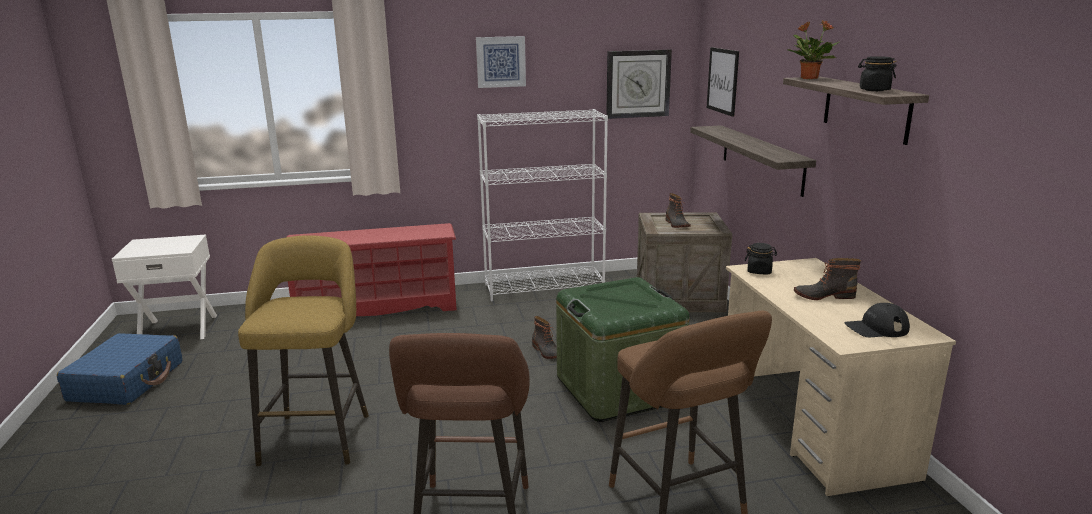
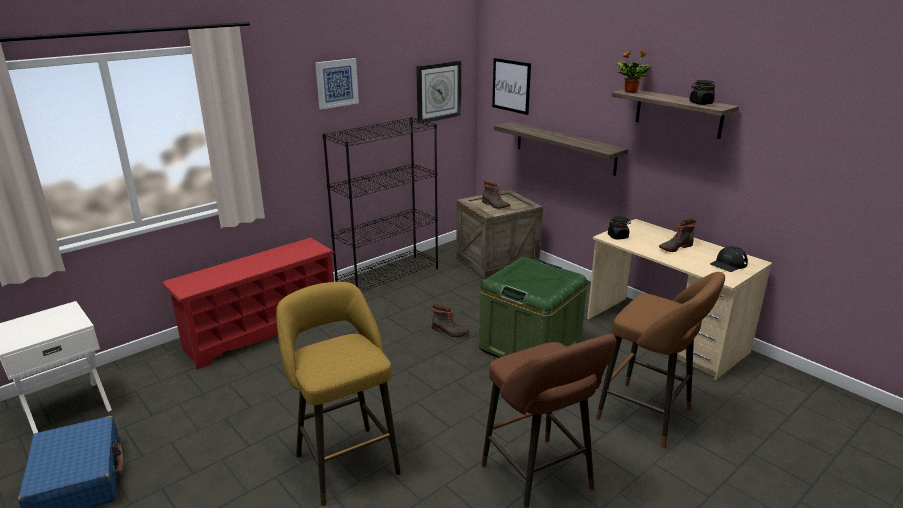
camera: 30 degrees left, 5 degrees up
(544, 287) = (388, 276): white bookcase -> black bookcase

